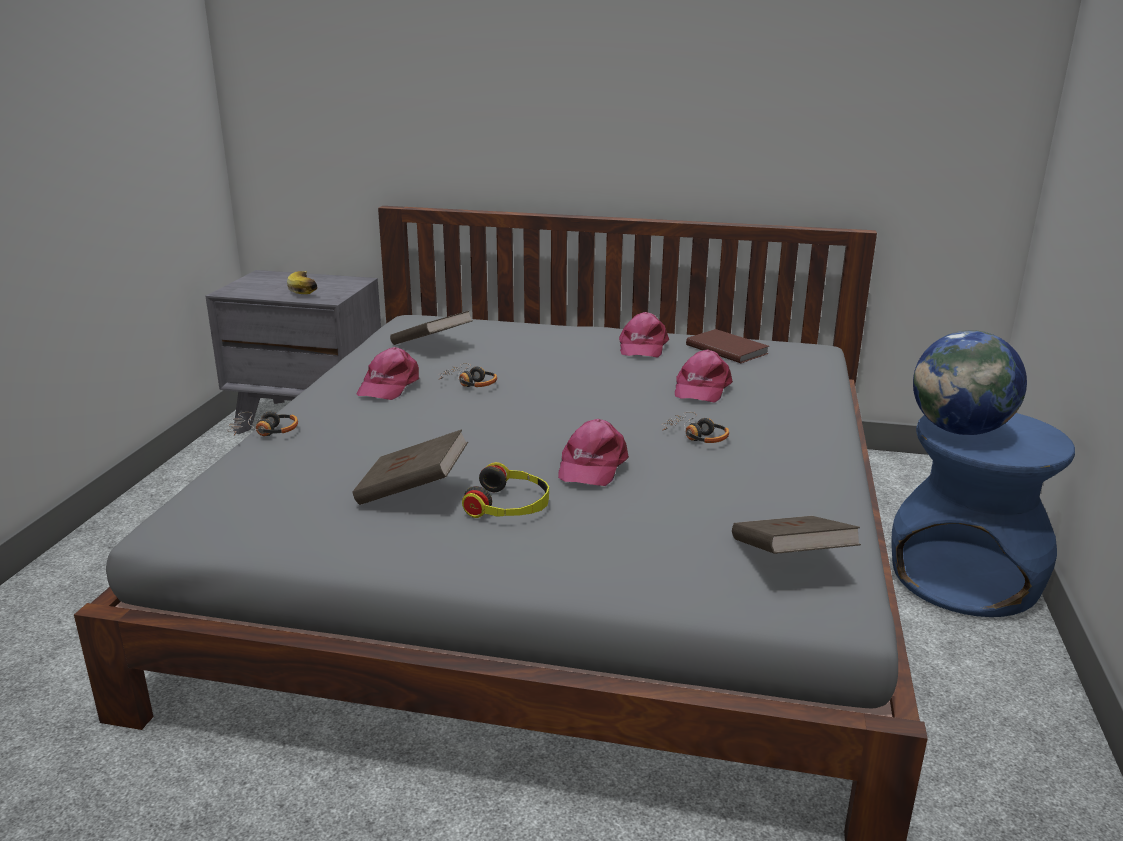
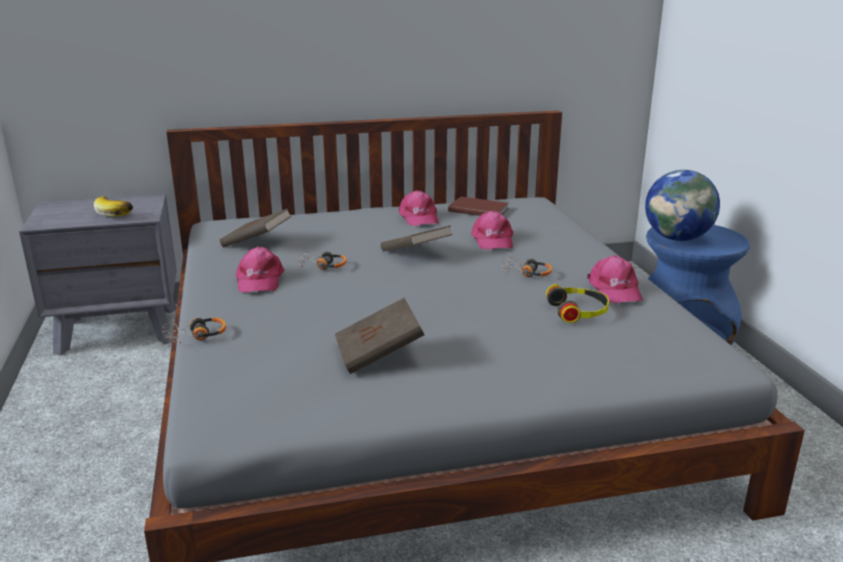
camera: 25 degrees left, 0 degrees up
(509, 505) = (457, 348): headphones -> headphones (578, 311)
(591, 465) = (481, 308): pink cap -> pink cap (614, 289)
(789, 560) = (669, 340): brown book -> brown book (415, 254)

